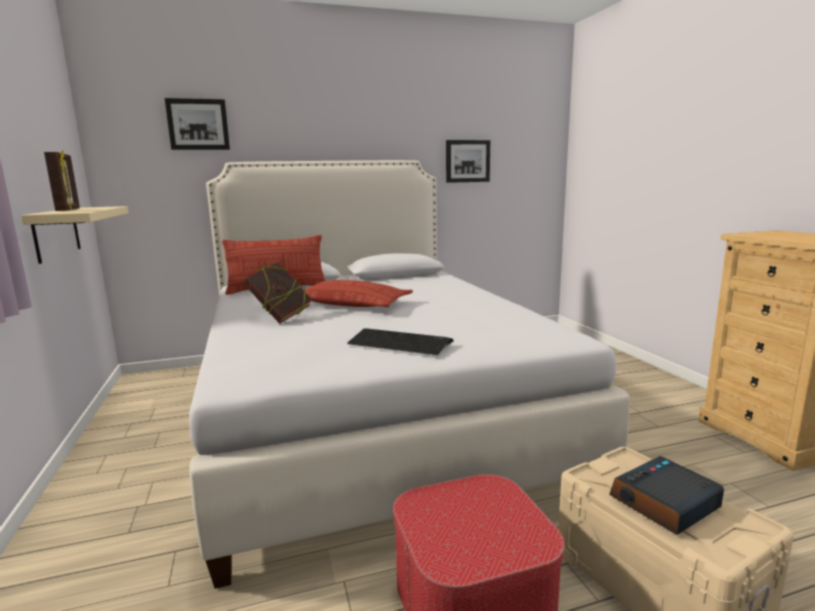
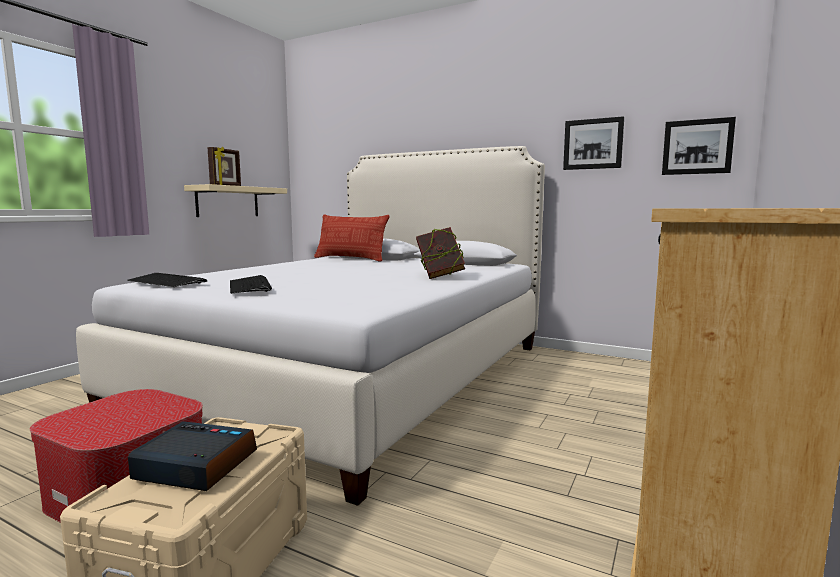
camera: 45 degrees right, 5 degrees down
(198, 124) = (351, 127): picture -> picture (697, 147)
(280, 318) = (274, 269): book -> book (440, 277)
(287, 365) = (167, 282): none -> keyboard
(350, 304) = (341, 269): pillow -> none

